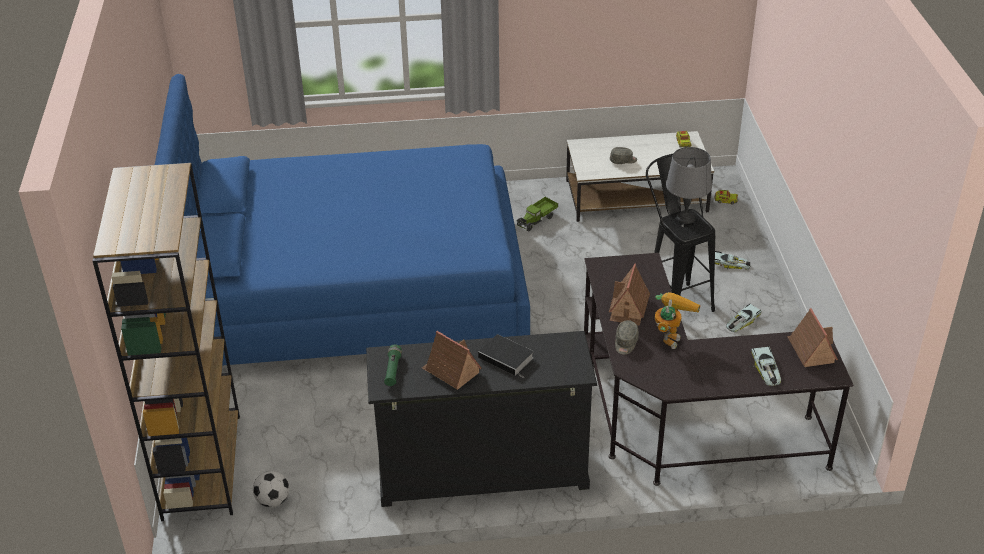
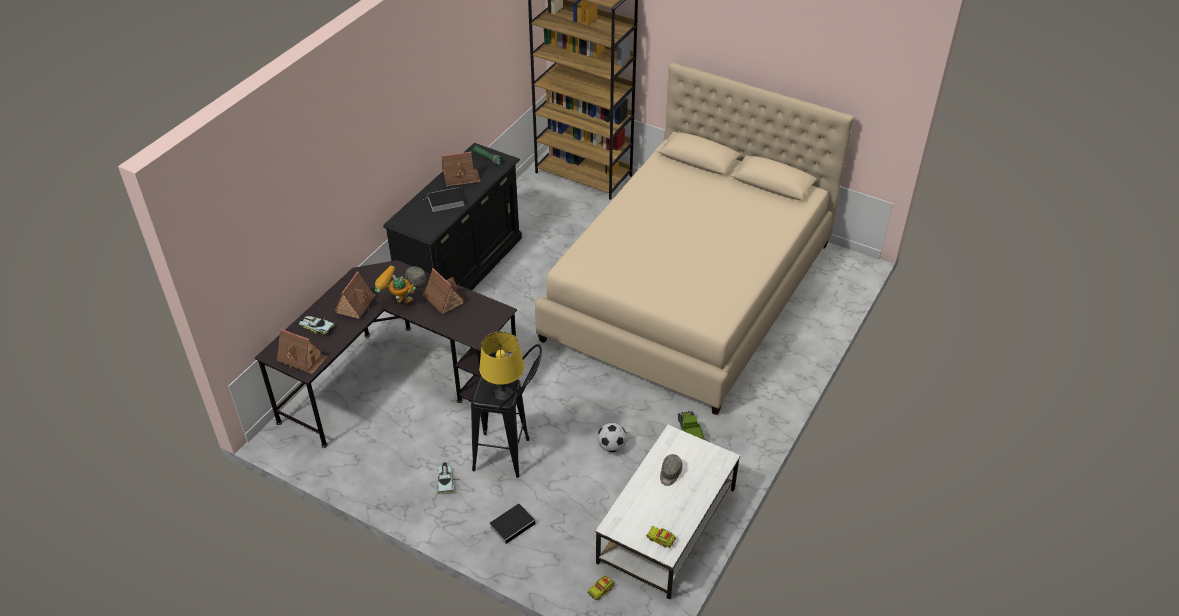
camera: 125 degrees right, 5 degrees up
(273, 501) = (529, 188): football -> football (611, 446)
(354, 290) = (690, 291): blue bed -> beige bed
(670, 335) = (396, 302): toy robot -> toy robot turned 135 degrees clockwise
(685, 218) = (503, 394): grey table lamp -> yellow table lamp
(707, 361) = (356, 304): none -> toy house
(731, 264) = (513, 524): toy car -> book

